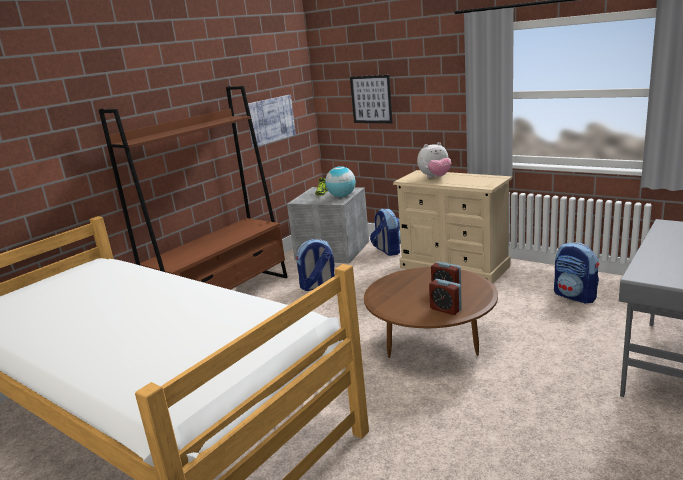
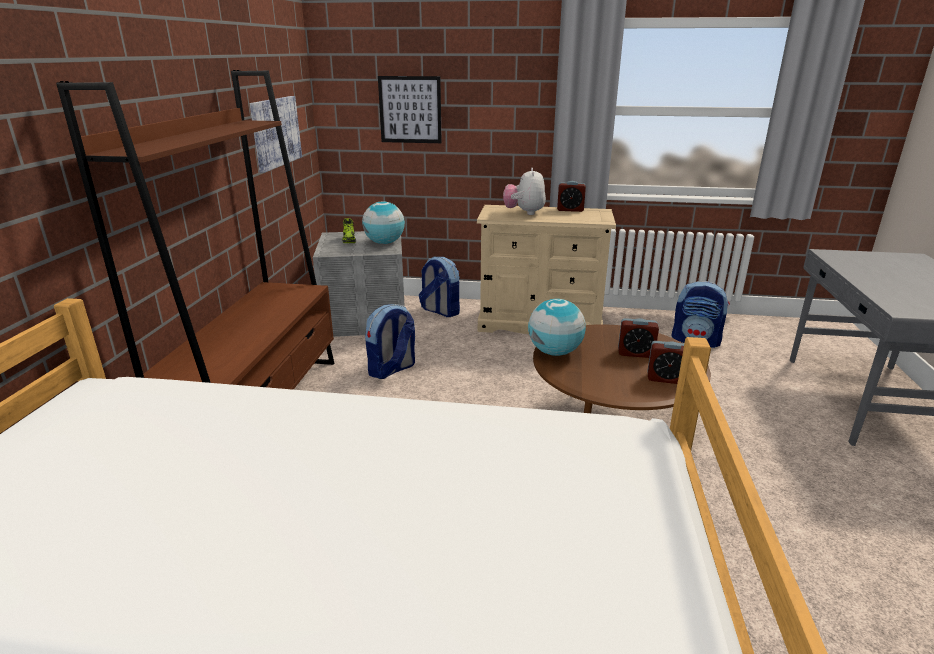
camera: 30 degrees left, 5 degrees up
(389, 282) = (555, 352): none -> globe
(435, 177) = (524, 213): plush toy -> plush toy turned 135 degrees clockwise
(475, 176) = (570, 210): none -> alarm clock

